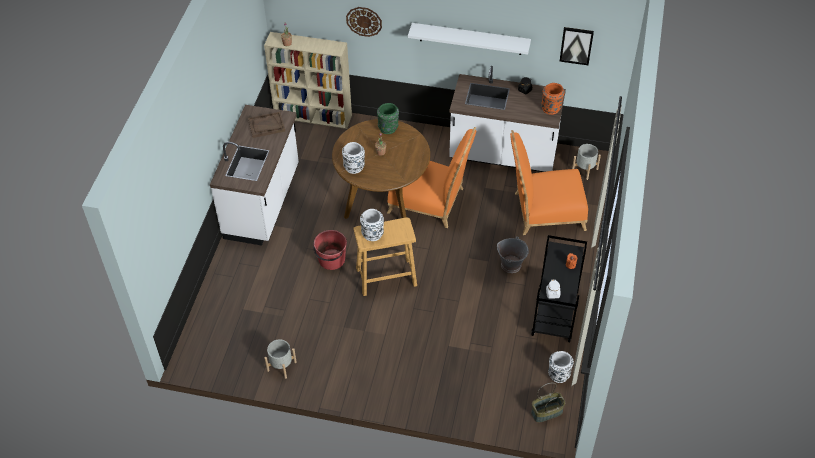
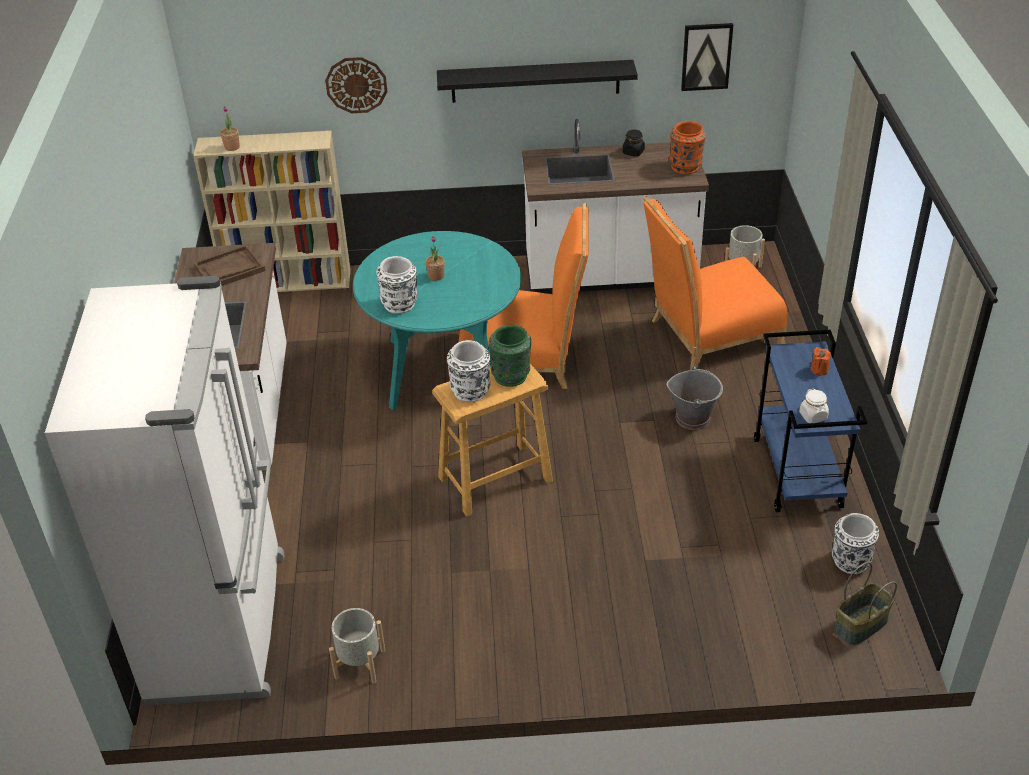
camera: 15 degrees left, 10 degrees down
(220, 327) = (222, 625): none -> white fridge
(331, 260) = (391, 474): red bucket -> none
(383, 199) = (444, 370): brown dining table -> turquoise dining table
(388, 128) = (435, 243): green vase -> green vase (511, 375)
(470, 39) = (535, 81): white shelf -> black shelf
(555, 314) = (798, 473): black cart -> blue cart

